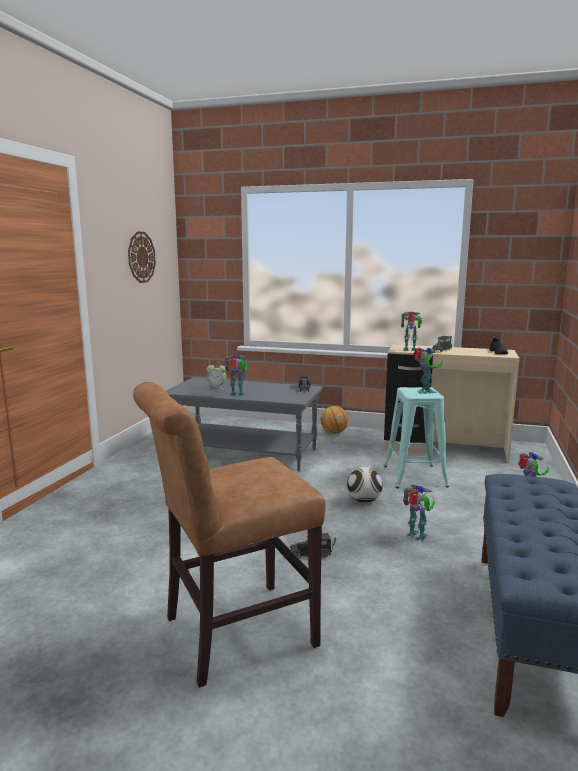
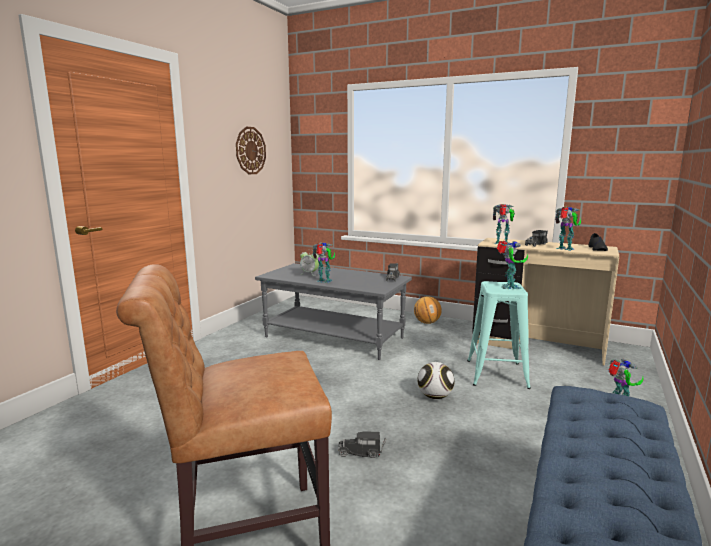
camera: 10 degrees right, 0 degrees up
(417, 537) = (480, 444): toy robot -> toy robot (565, 249)

